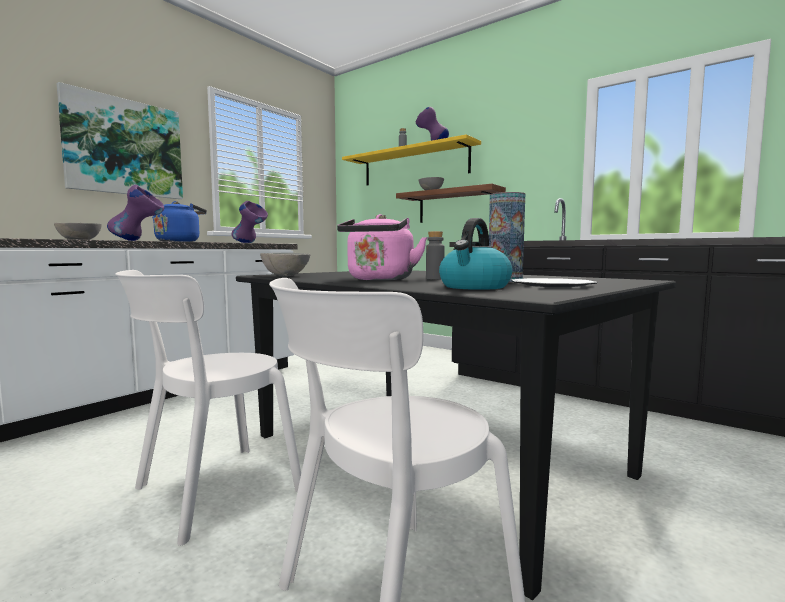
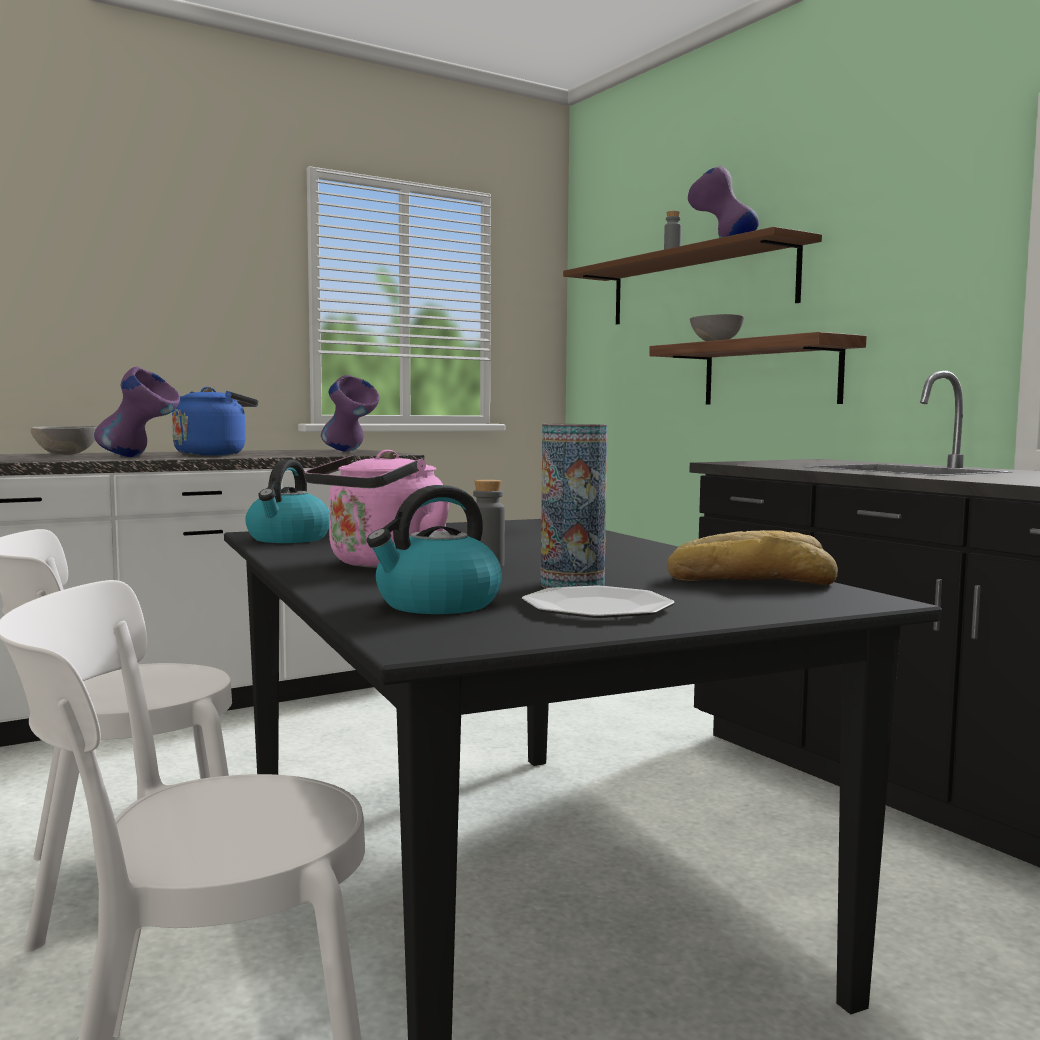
camera: 20 degrees right, 0 degrees up
(124, 147) = (160, 291): picture -> none
(287, 276) = (288, 539): grey bowl -> kettle
(414, 166) = (699, 286): yellow shelf -> brown shelf
(571, 278) = (750, 580): none -> bread

